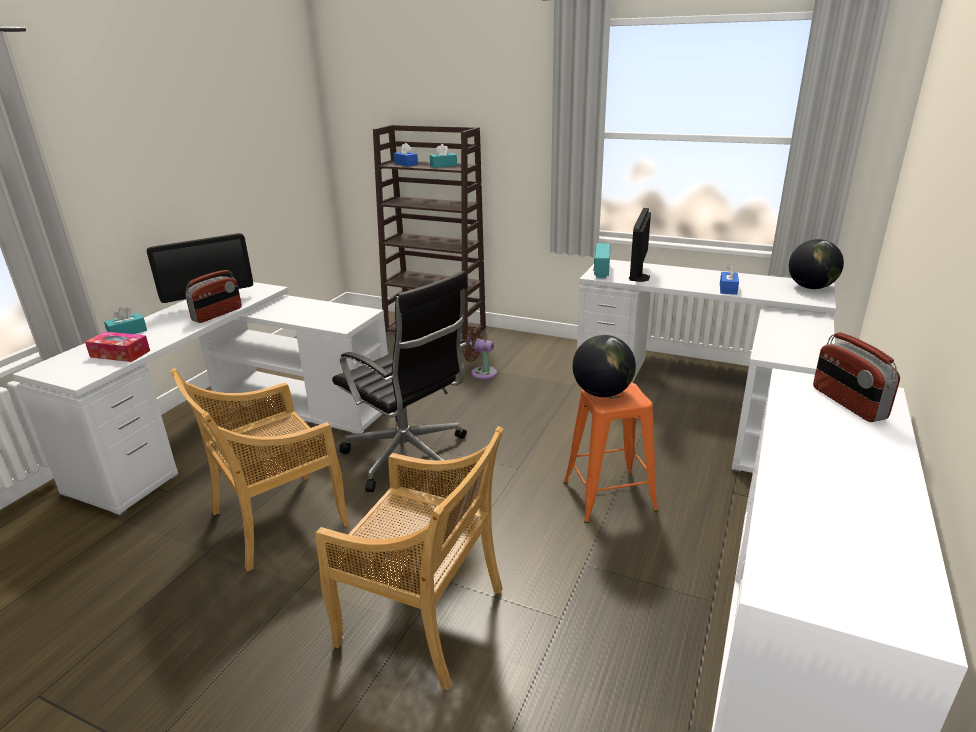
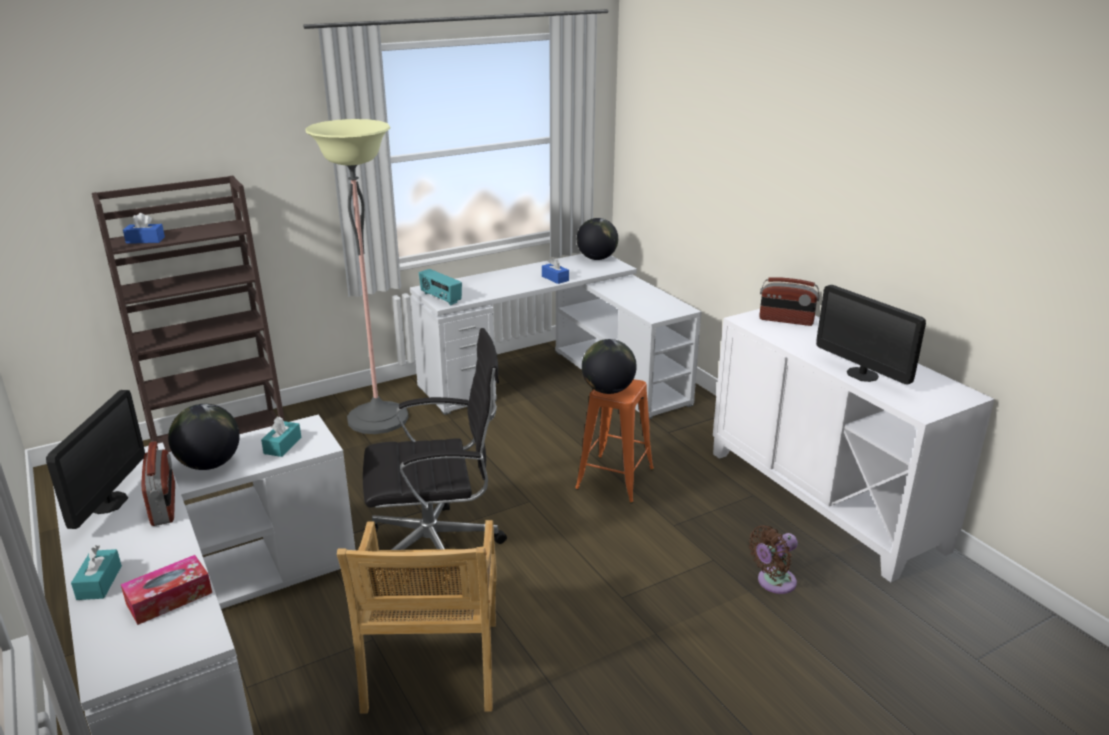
camera: 55 degrees left, 0 degrees up
(287, 309) = (210, 464): none -> globe
(424, 618) = (655, 624): beige chair -> none
(443, 165) = (203, 231): turquoise tissue box -> turquoise tissue box (282, 445)
(481, 372) = (354, 452): brown fan -> brown fan (773, 582)
(531, 360) = (378, 418): none -> floor lamp
(639, 277) = (480, 292): monitor -> monitor (862, 374)

